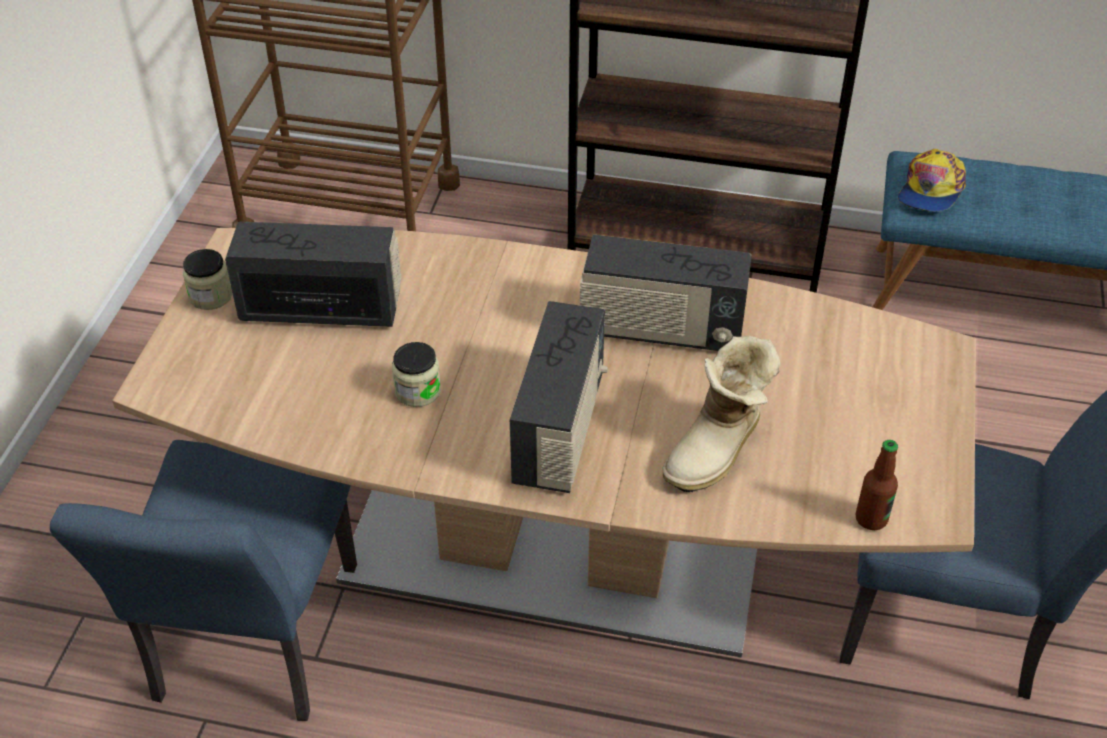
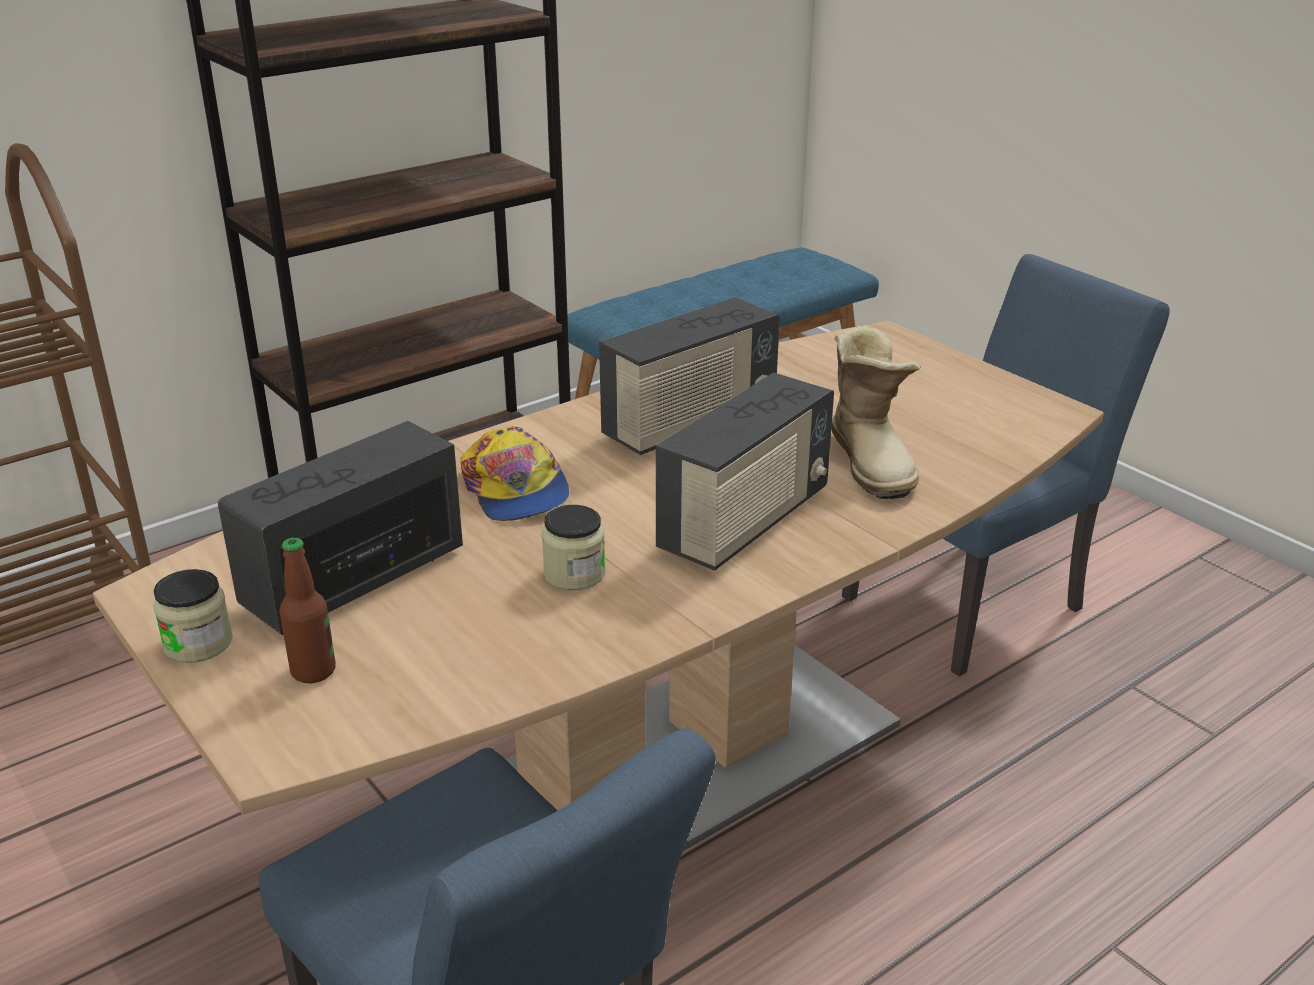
camera: 50 degrees left, 15 degrees down
(560, 431) = (745, 522): radio -> radio turned 75 degrees clockwise
(871, 519) = (1033, 436): bottle -> bottle (313, 671)
(930, 190) = (632, 320): cap -> cap (516, 490)

